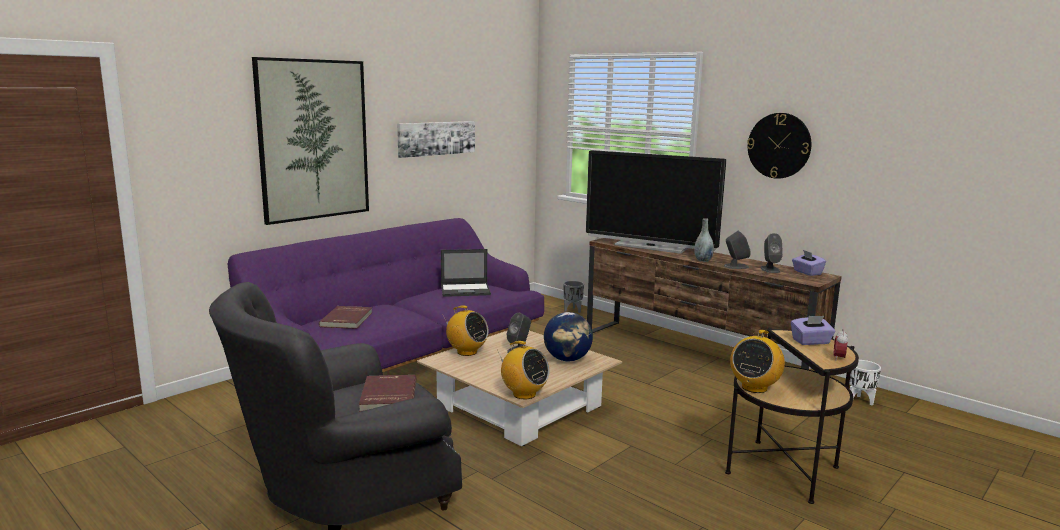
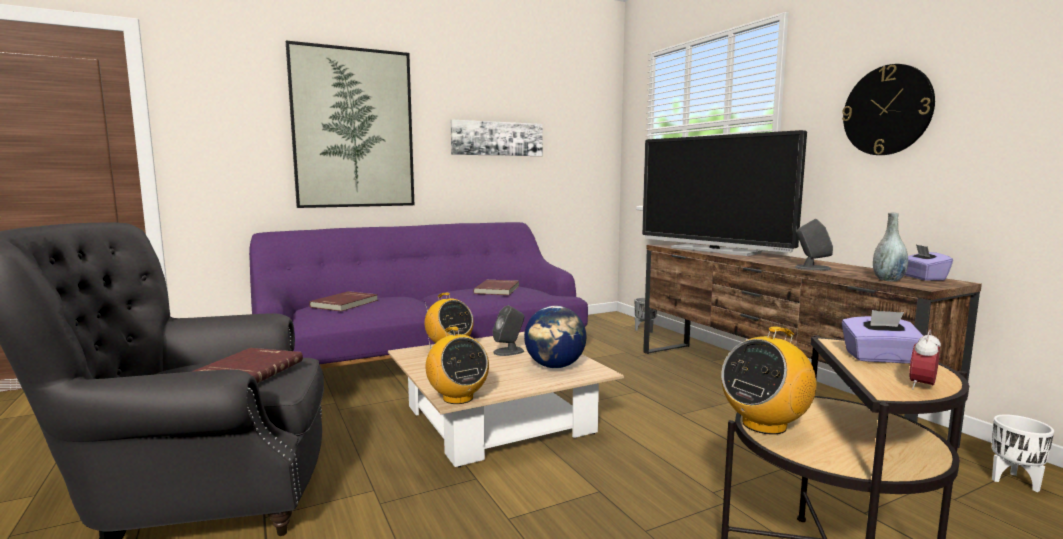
camera: 20 degrees right, 5 degrees down
(466, 290) = (498, 289): laptop -> red book
(703, 260) = (770, 262): grey vase -> grey vase (888, 280)
(770, 269) = (863, 272): grey speaker -> none

